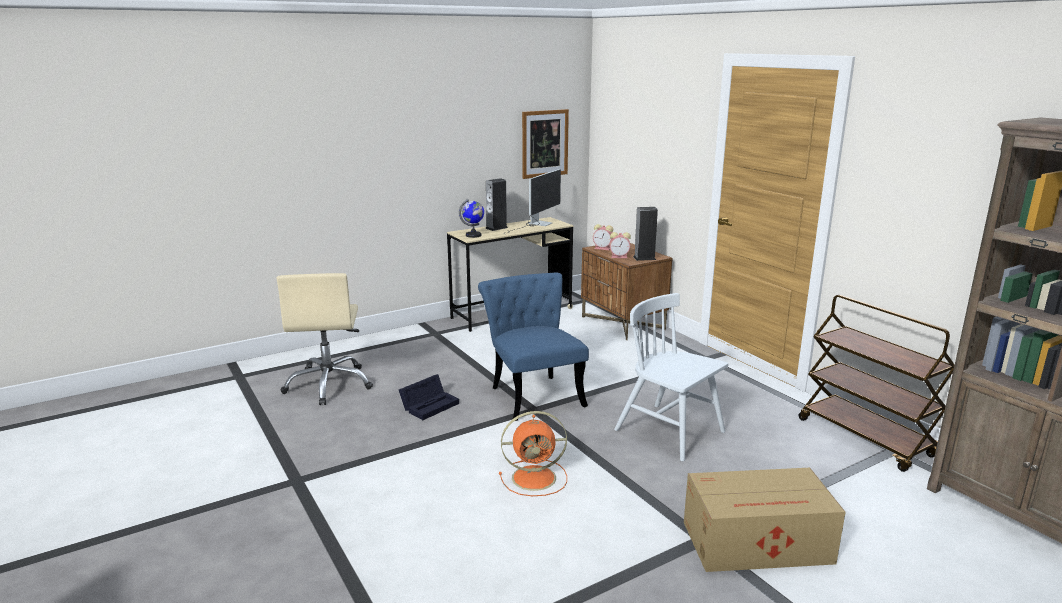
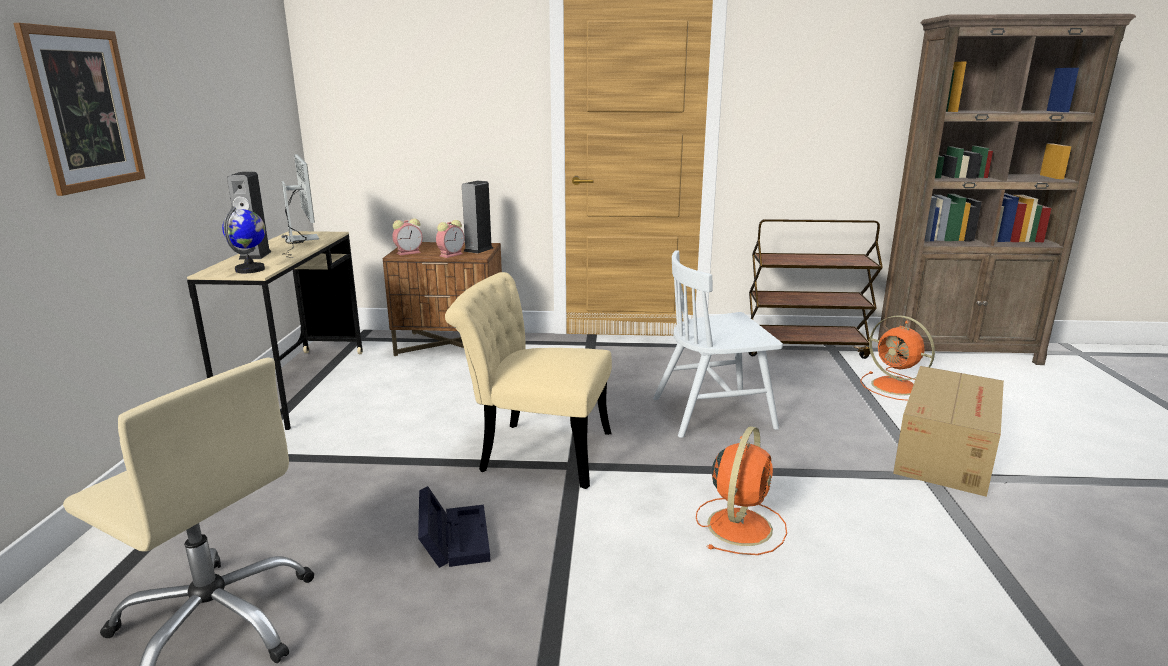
camera: 55 degrees left, 0 degrees up
(533, 394) = (534, 451): blue chair -> beige chair
(544, 143) = (262, 116): picture -> picture (84, 109)
(861, 499) = (896, 387): none -> orange fan

